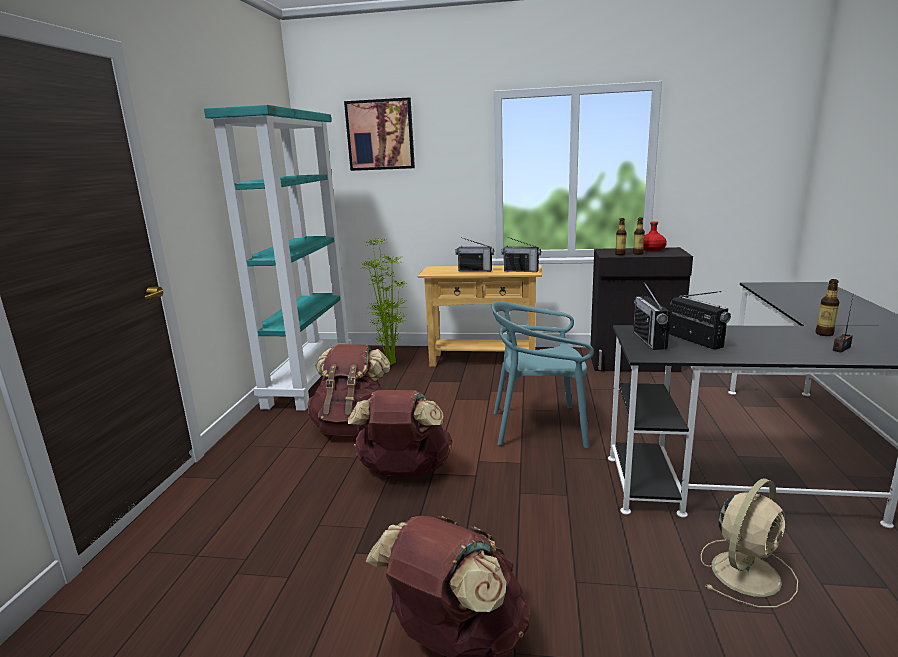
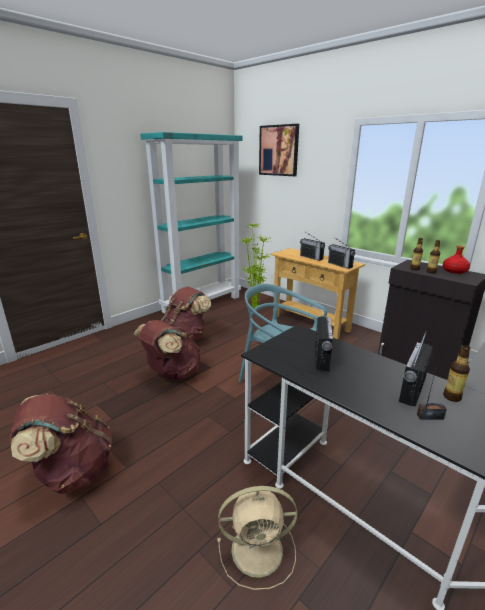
camera: 35 degrees right, 5 degrees up
(649, 340) = (291, 344): radio -> radio (412, 389)

